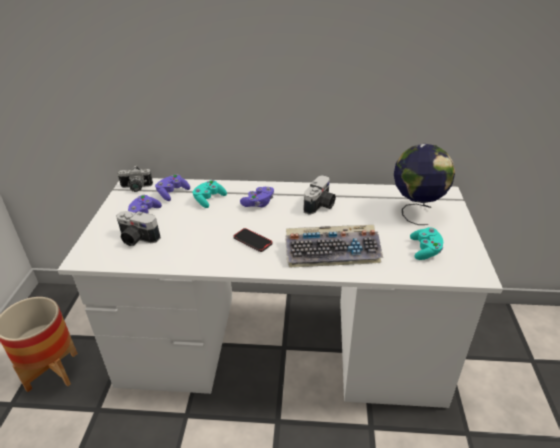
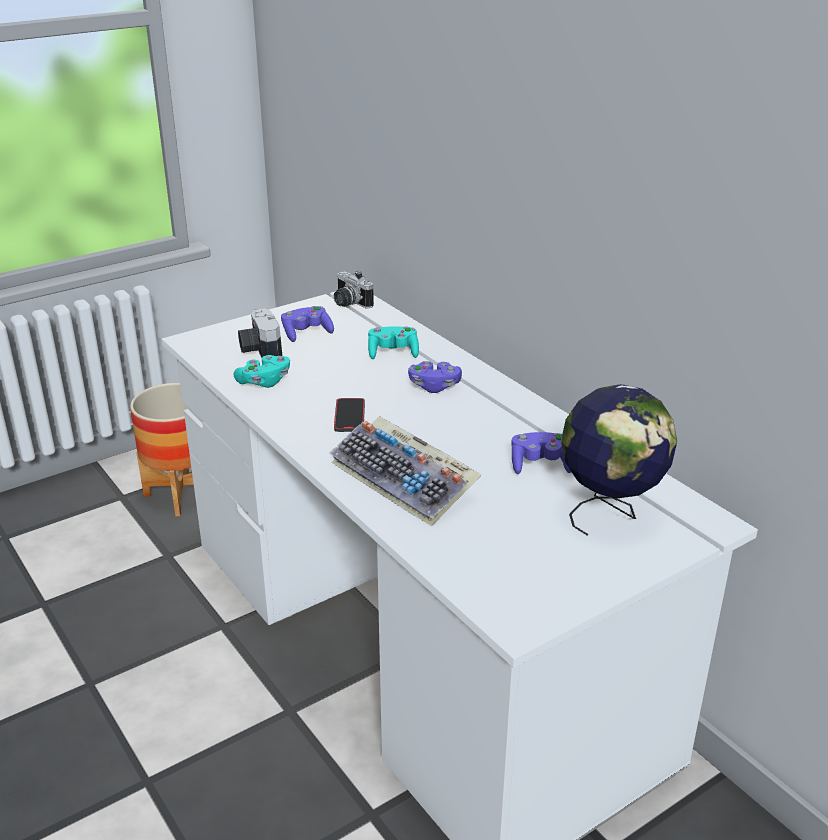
camera: 50 degrees right, 5 degrees down
(172, 193) = (372, 327): purple game controller -> purple game controller (540, 465)
(320, 205) = (499, 430): camera -> none
(425, 250) = (514, 554): turquoise game controller -> turquoise game controller (264, 382)

